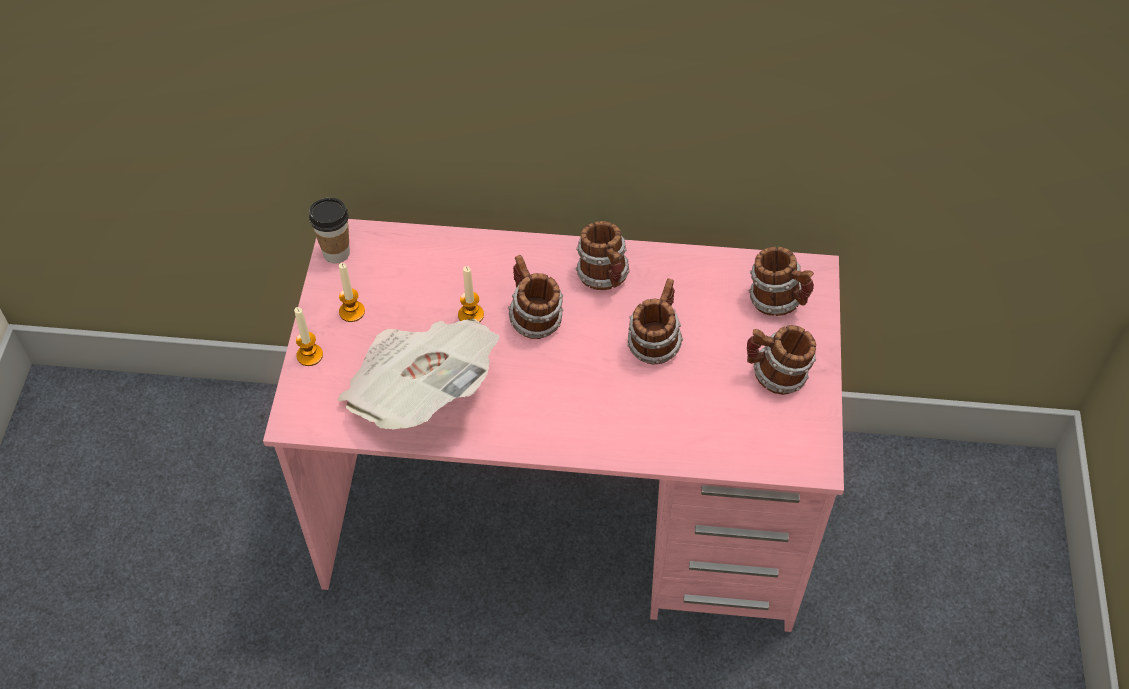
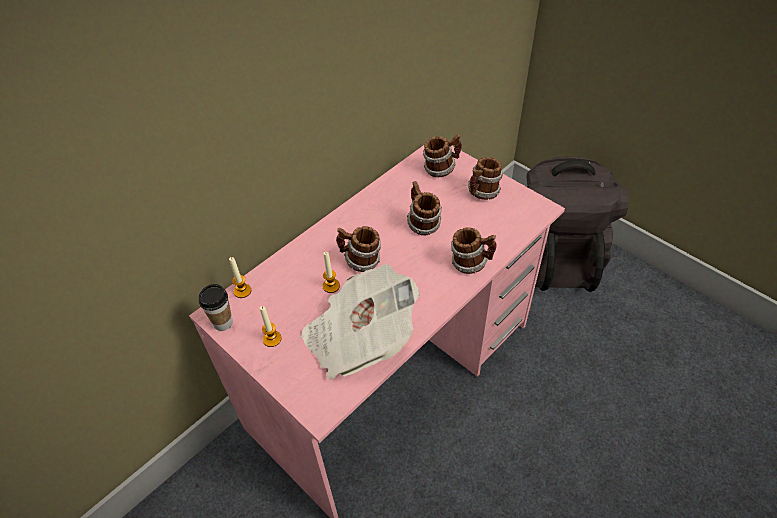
camera: 50 degrees left, 5 degrees down
(310, 355) = (281, 378): candle -> candle (242, 291)
(604, 277) = (364, 219): mug -> mug (471, 263)
(971, 600) = (556, 256): none -> black backpack

